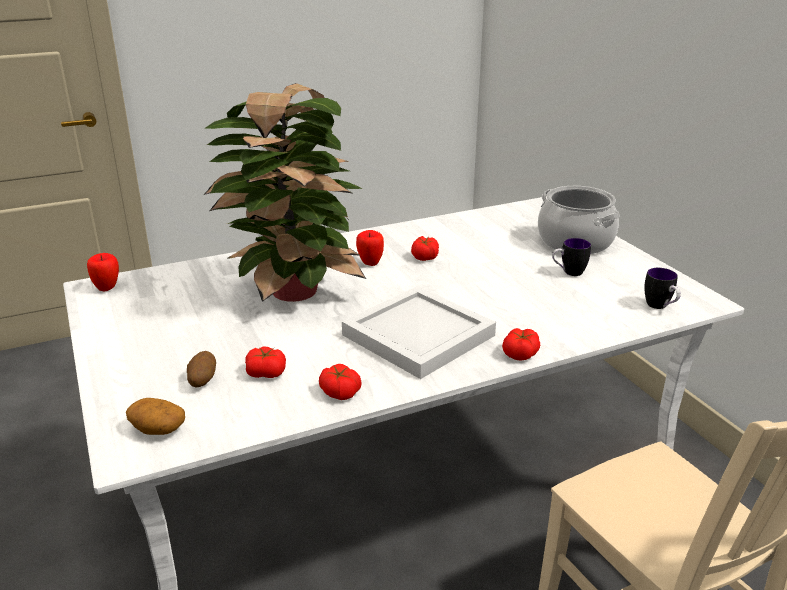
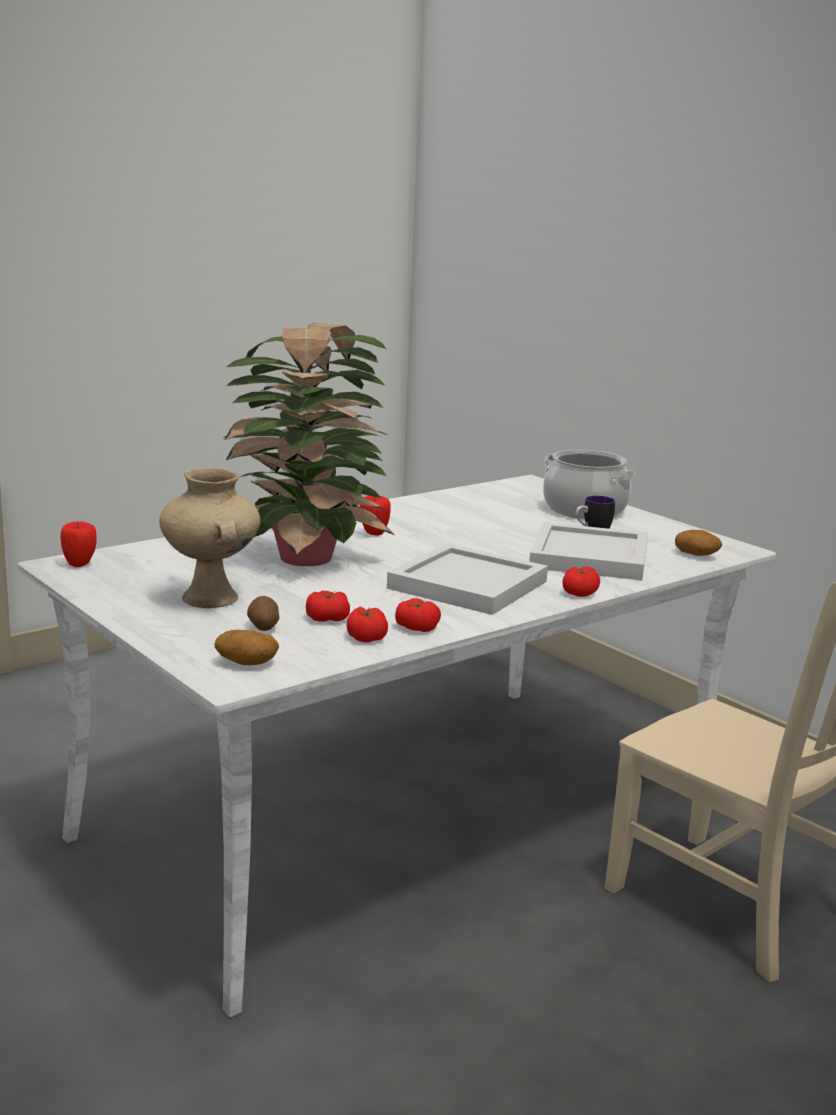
camera: 15 degrees left, 10 degrees down
(184, 338) = (212, 598): none -> beige vase
(424, 256) = (431, 526): tomato -> tomato (366, 637)
(553, 305) = (591, 558): none -> white tray
(660, 307) = (697, 555): mug -> potato

